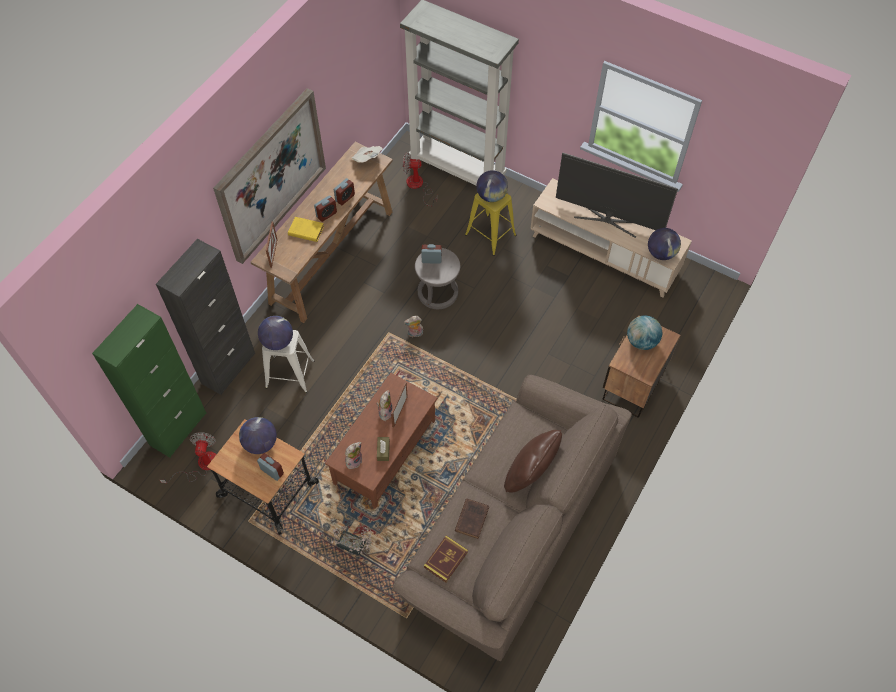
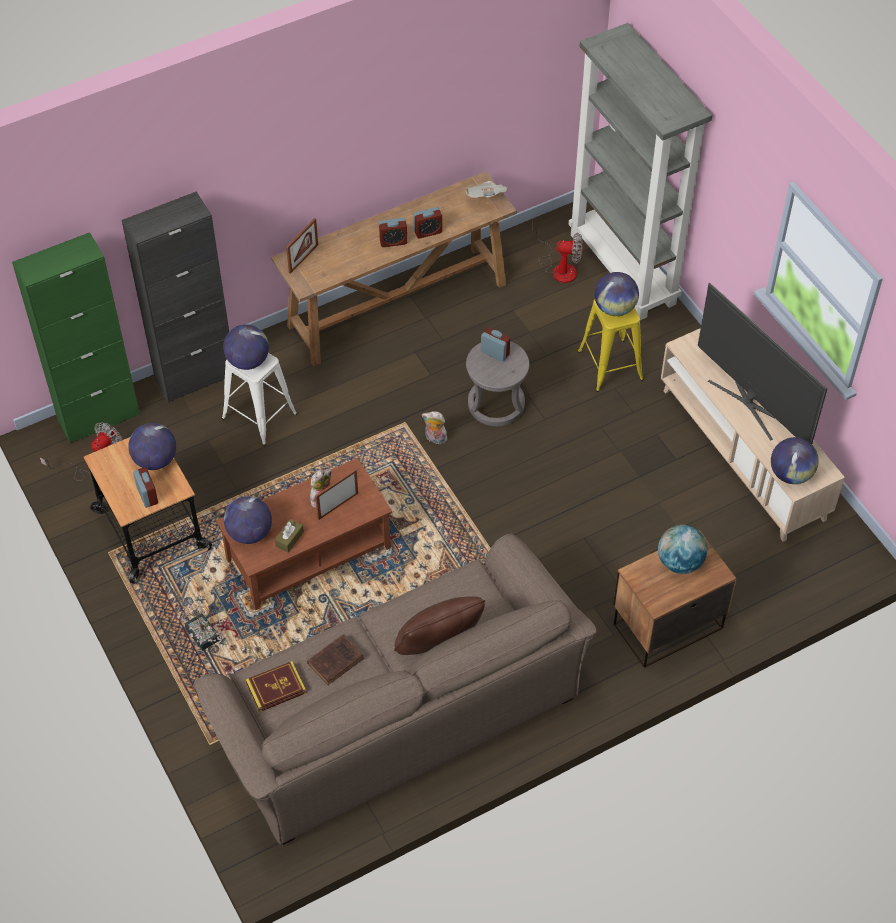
camera: 30 degrees right, 5 degrees down
(271, 175) = (333, 161): picture -> none
(305, 230) = (356, 249): yellow book -> none
(354, 460) = (249, 533): plush toy -> globe
(418, 186) = (559, 268): fan -> fan turned 150 degrees clockwise

